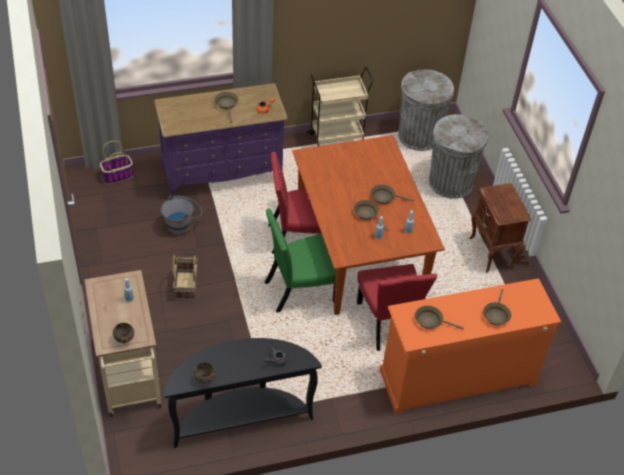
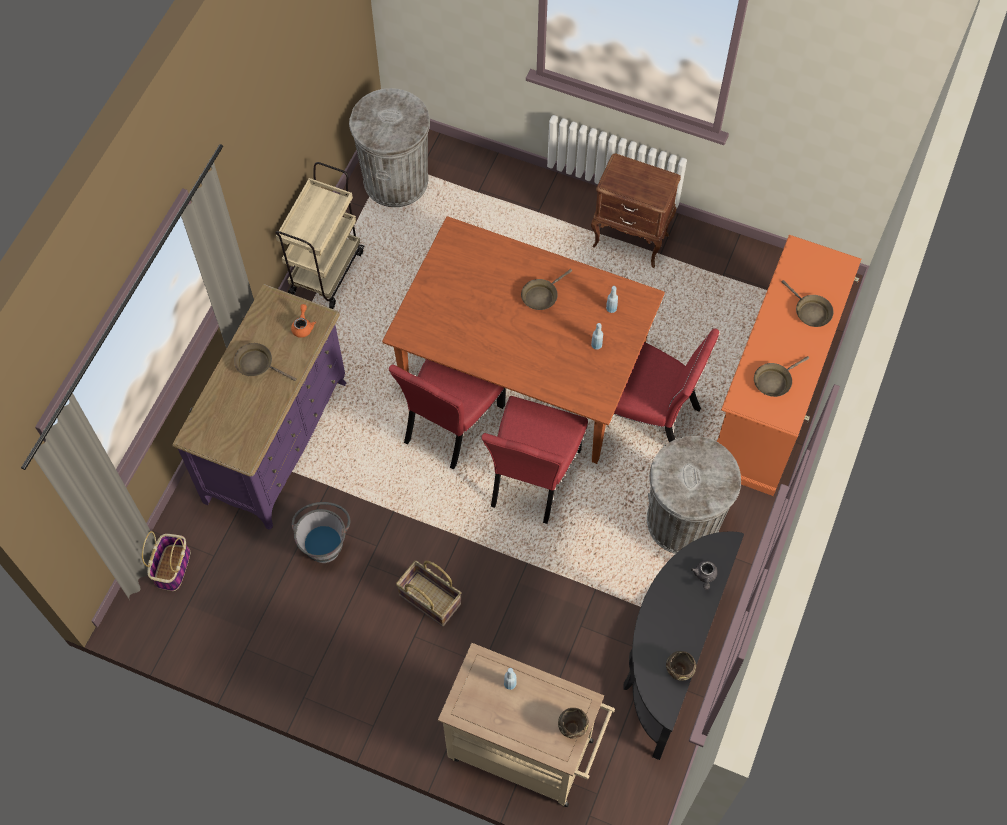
camera: 50 degrees left, 15 degrees up
(301, 290) = (533, 474): green chair -> red chair
(367, 214) = (553, 332): brown frying pan -> none
(450, 182) = (495, 203): grey trash can -> grey trash can (682, 521)

